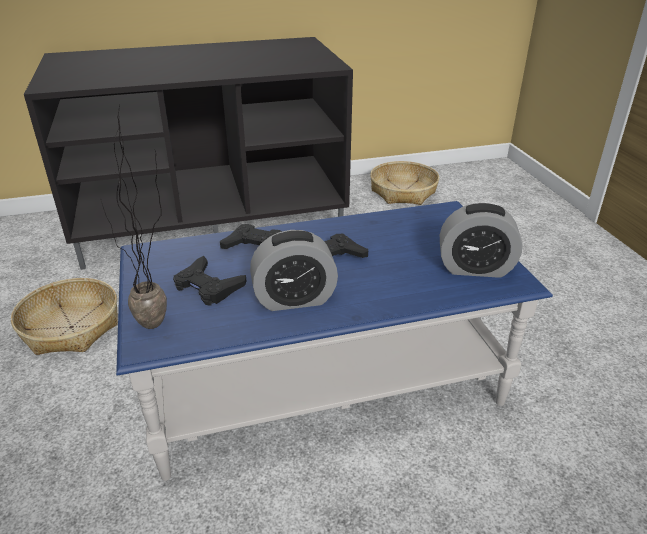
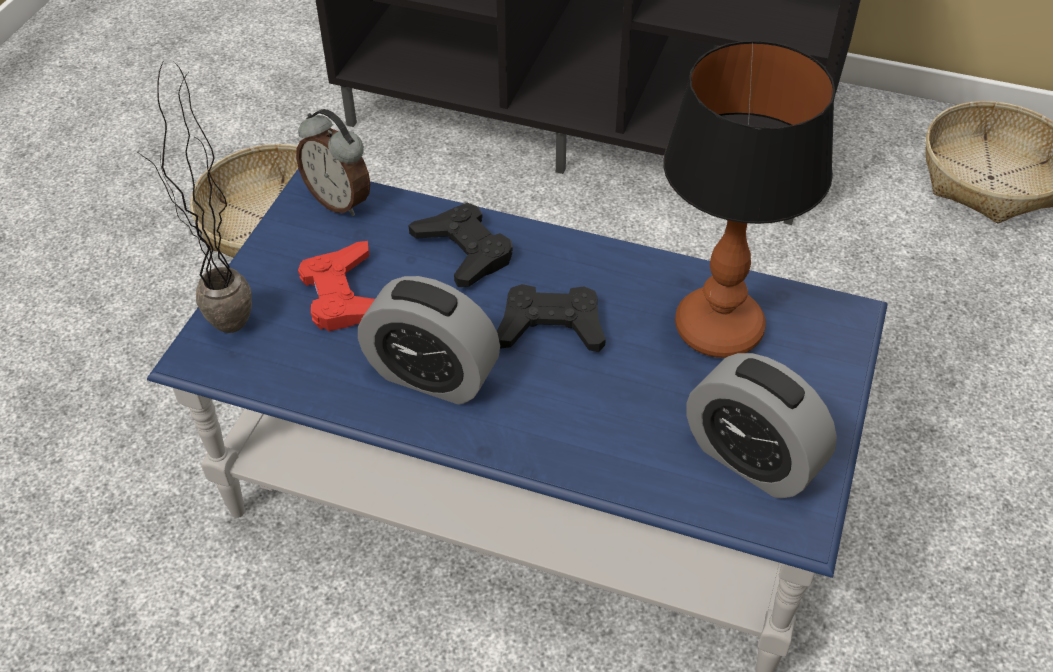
camera: 35 degrees right, 15 degrees up
(163, 251) = (340, 201): none -> alarm clock
(208, 286) = (344, 295): black game controller -> red game controller
(405, 231) = (716, 328): none -> table lamp

